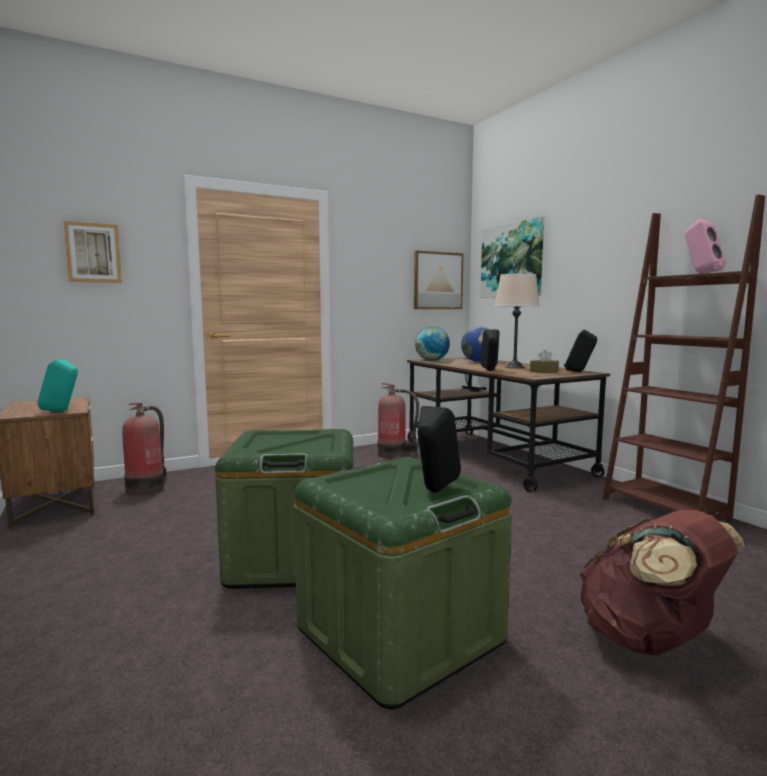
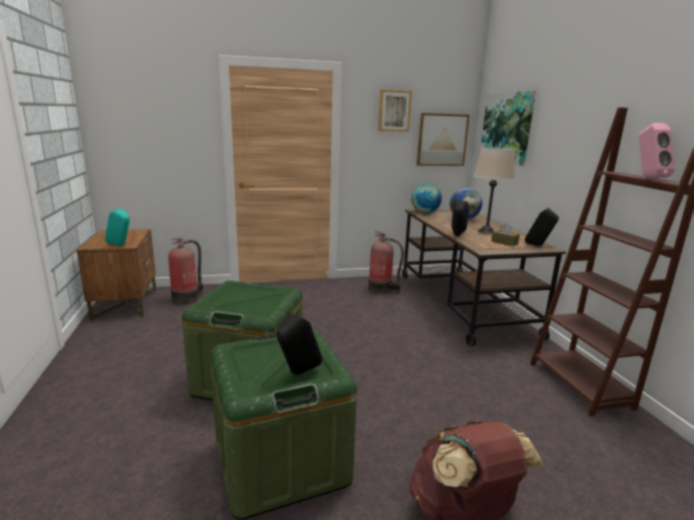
camera: 15 degrees right, 10 degrees up
(93, 253) = (152, 121): picture -> picture (394, 111)

